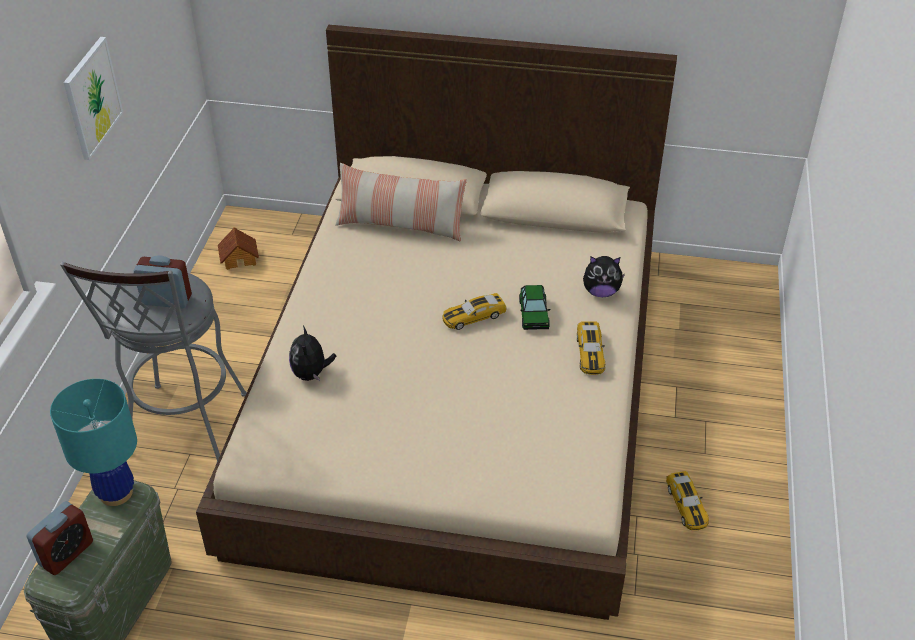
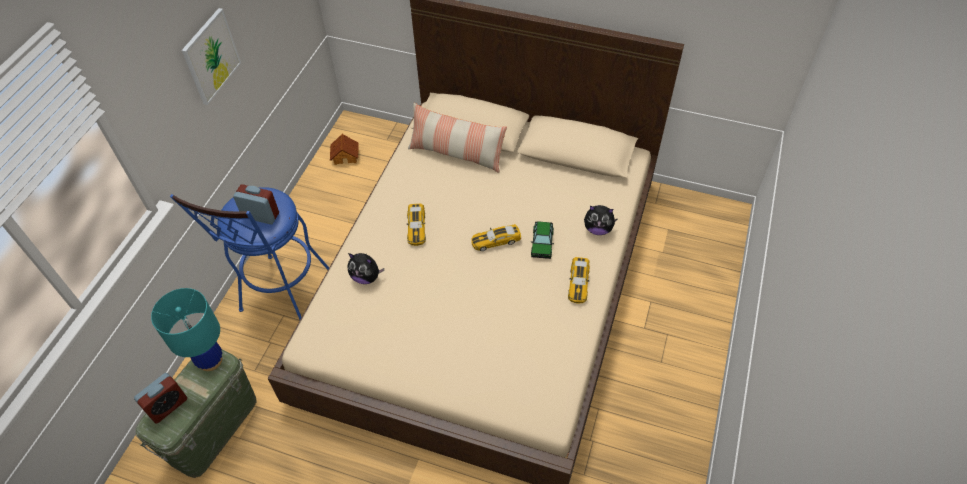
camera: 10 degrees right, 10 degrees up
(184, 432) = (282, 296): grey stool -> blue stool
(311, 374) = (366, 277): plush toy -> plush toy turned 75 degrees counterclockwise
(686, 505) = (638, 404): toy car -> toy car (416, 227)

